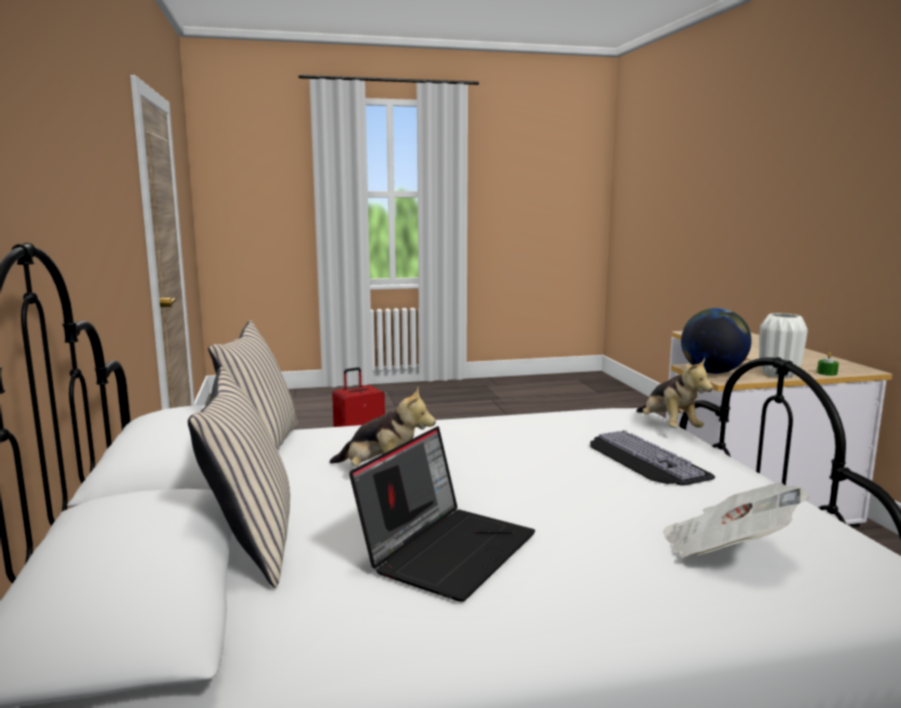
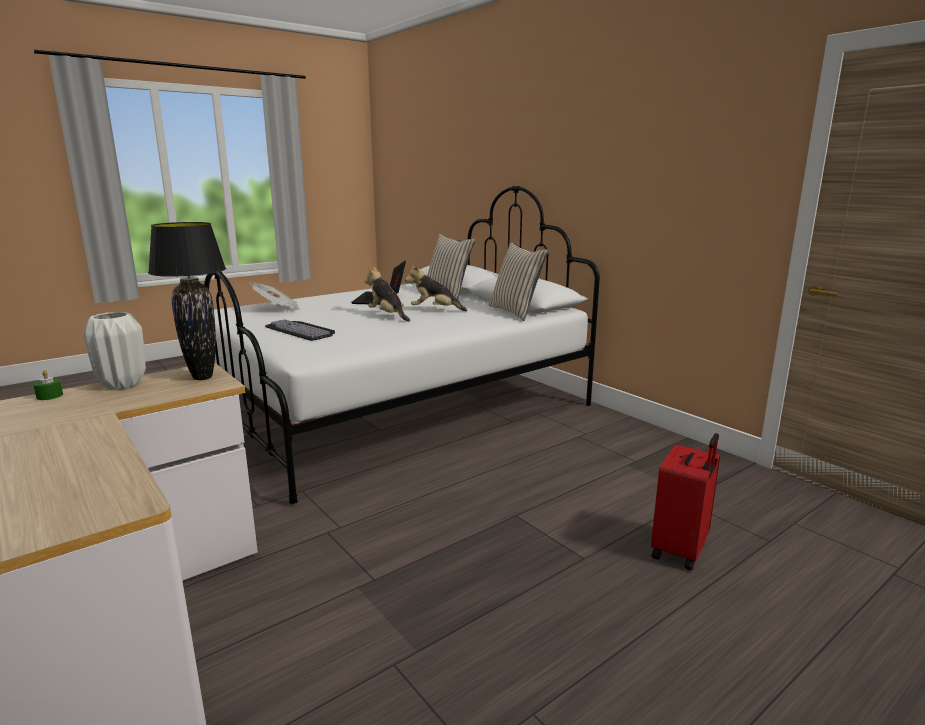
camera: 155 degrees right, 5 degrees up
(668, 427) = (277, 350): plush toy -> plush toy (388, 316)
(712, 372) = (202, 377): globe -> black table lamp

